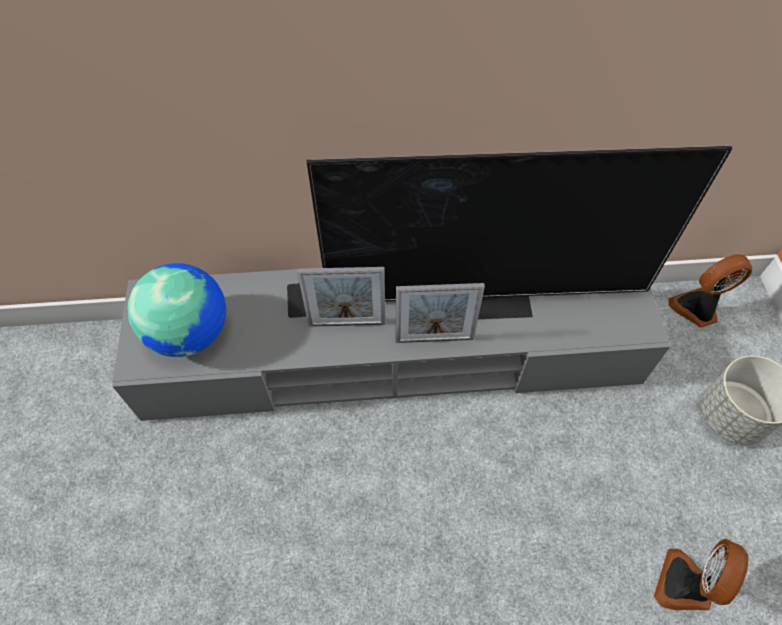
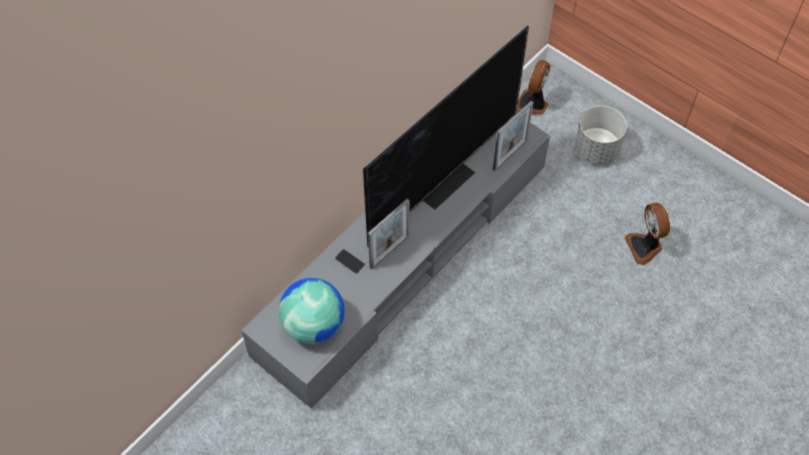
camera: 45 degrees left, 0 degrees up
(434, 339) = (441, 222): picture frame -> picture frame (510, 154)

